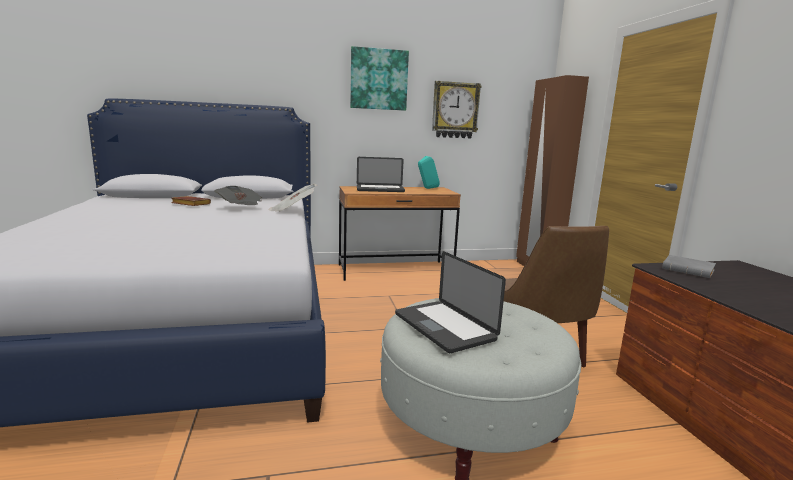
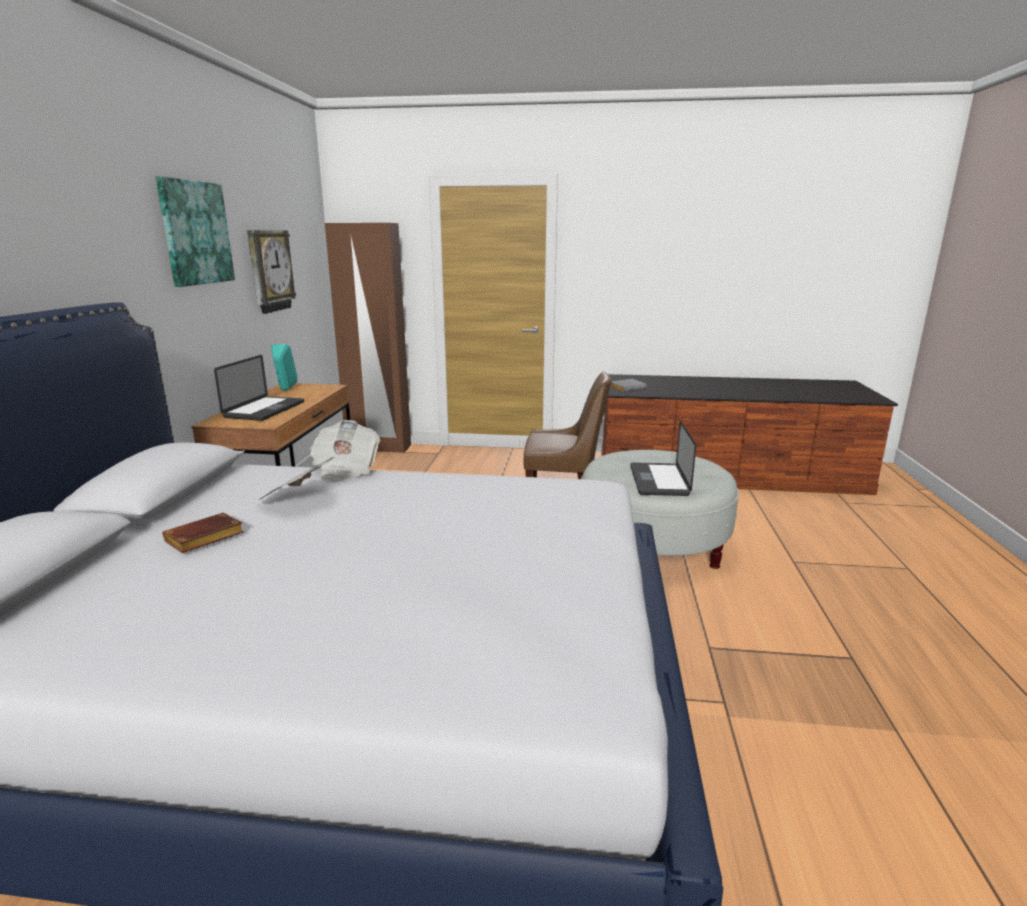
camera: 70 degrees left, 5 degrees up
(444, 327) = (659, 480): laptop -> laptop turned 105 degrees clockwise

